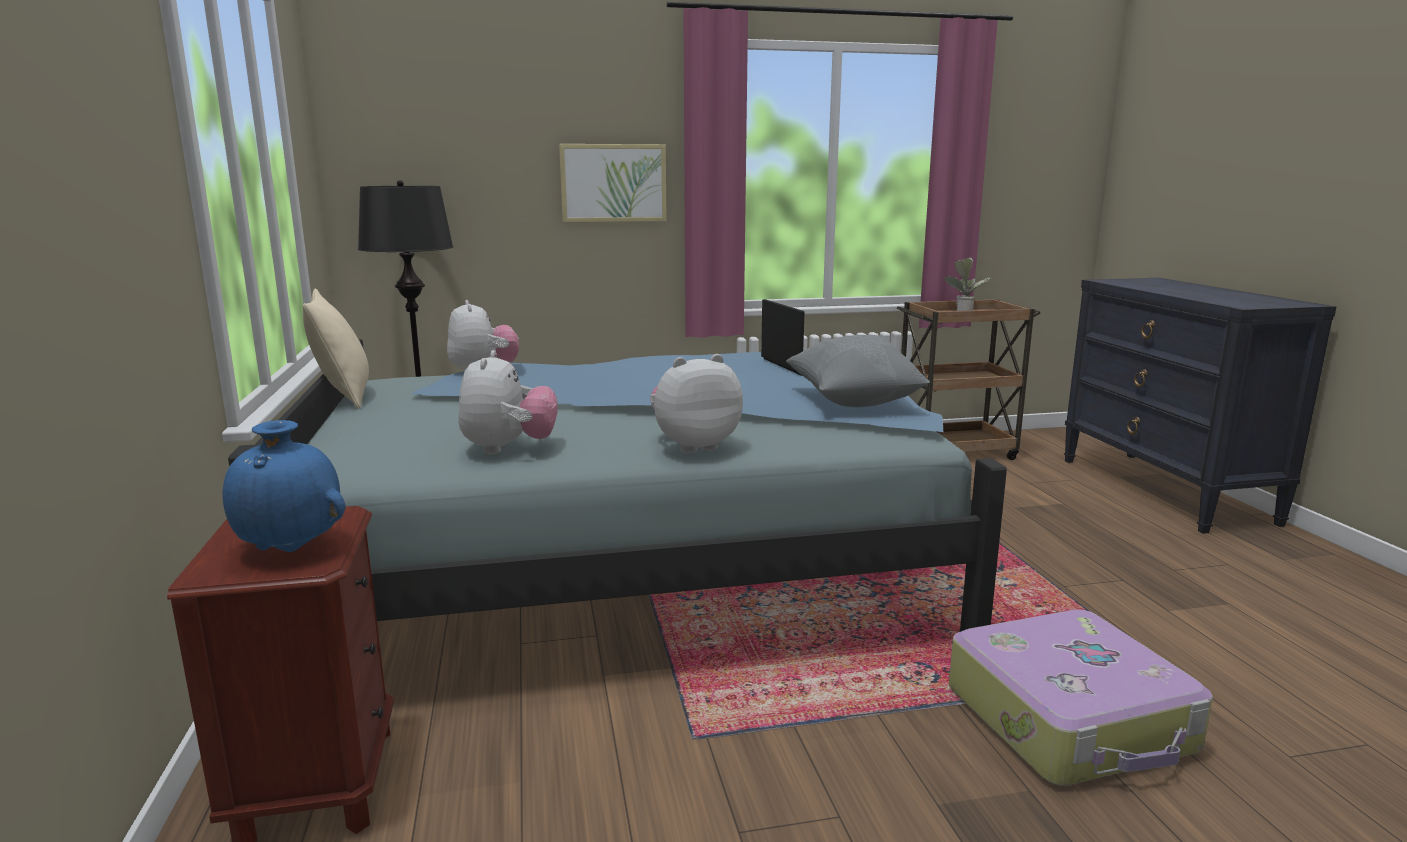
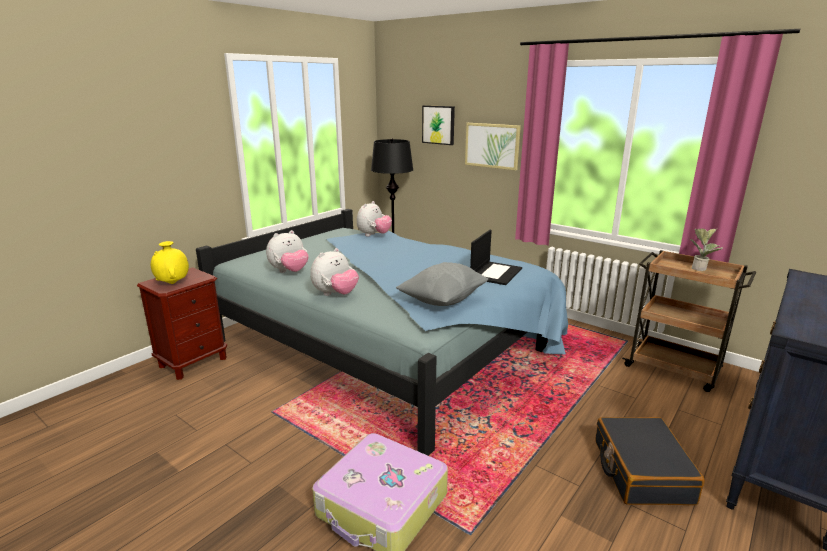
camera: 50 degrees right, 5 degrees up
(292, 549) = (173, 283): blue vase -> yellow vase
(344, 397) = (315, 233): beige pillow -> none
(491, 151) = (439, 125): none -> picture
(693, 446) = (335, 294): plush toy -> plush toy turned 105 degrees clockwise
(1120, 542) = (641, 471): none -> black suitcase

